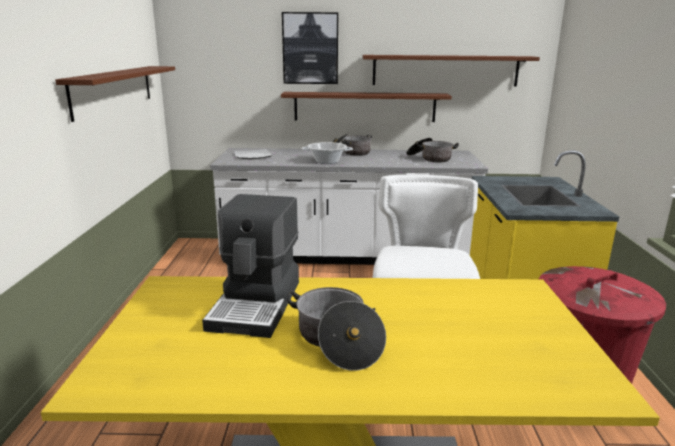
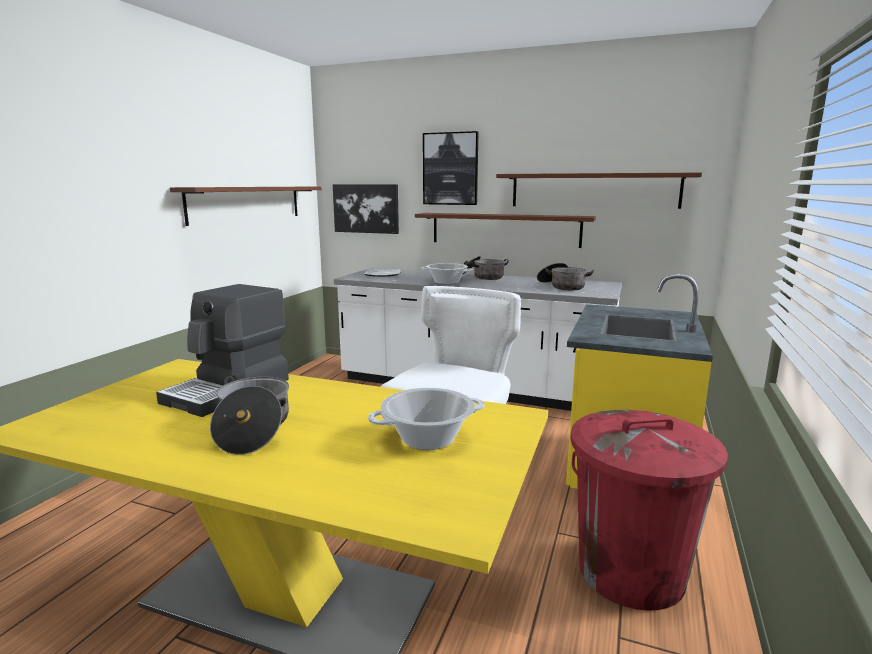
camera: 20 degrees right, 5 degrees down
(219, 88) = (366, 208): none -> picture
(492, 322) = (428, 439): none -> cooking pot

